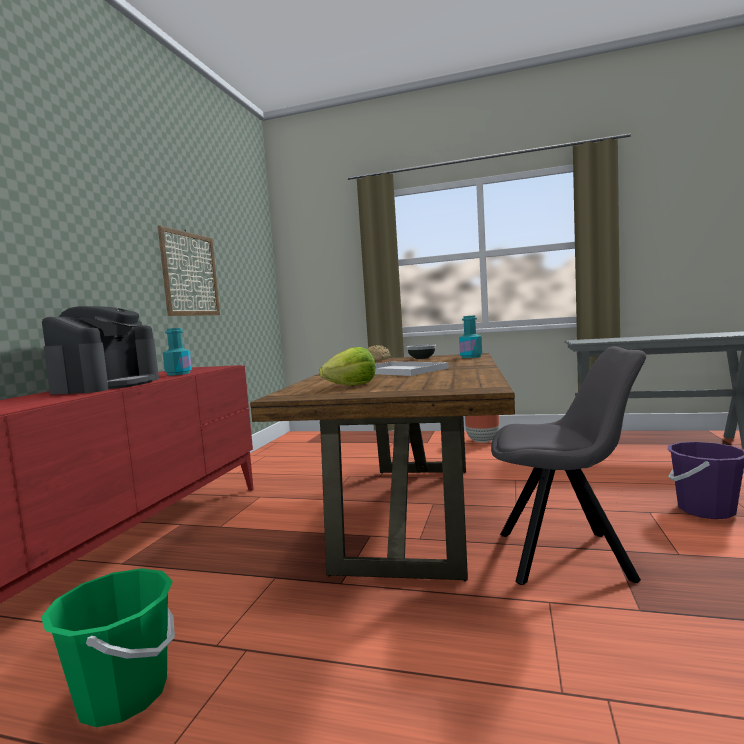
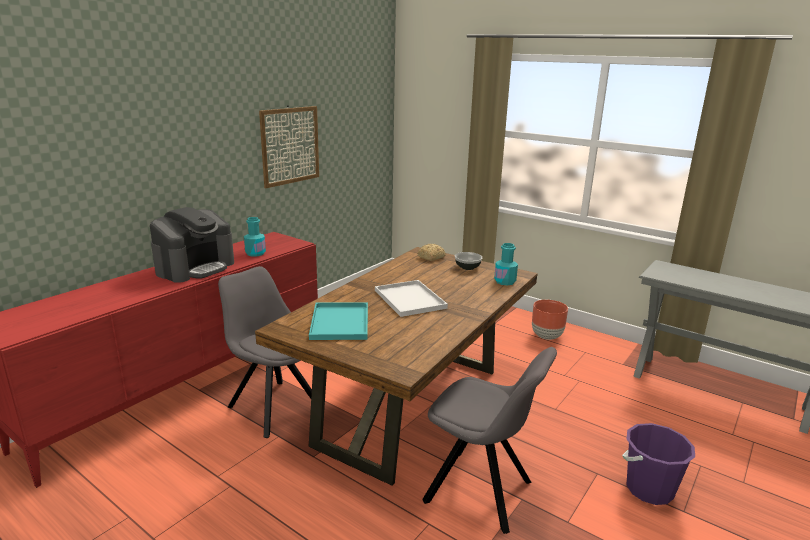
camera: 20 degrees right, 15 degrees up
(123, 695) = (158, 490): green bucket -> none
(246, 553) = (274, 407): none -> grey chair
(352, 385) = (341, 323): lettuce -> turquoise tray

